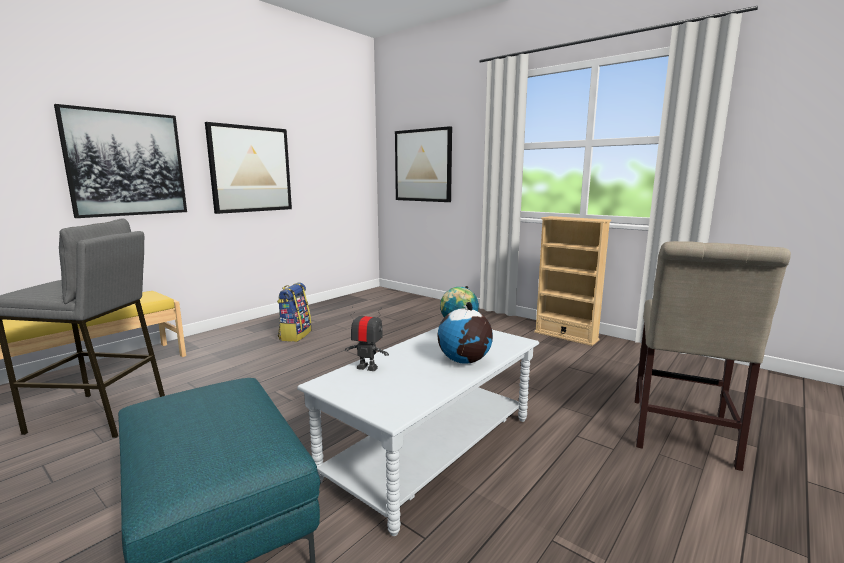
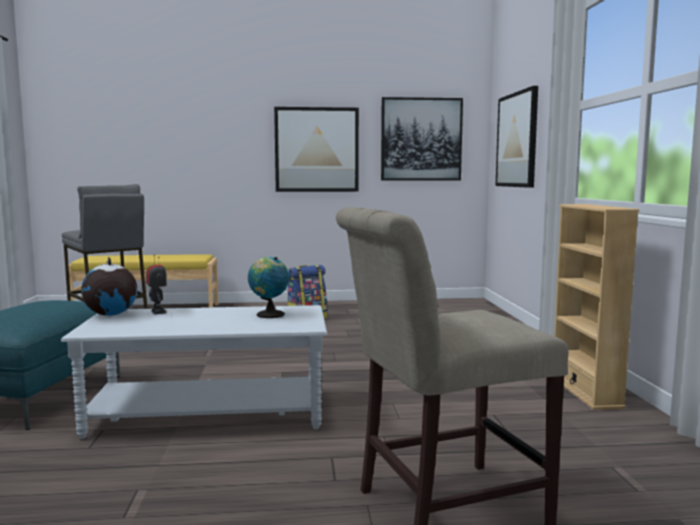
camera: 45 degrees right, 5 degrees down
(126, 164) = (206, 146): picture -> picture (421, 139)
(464, 361) = (219, 325): globe -> globe (110, 315)

